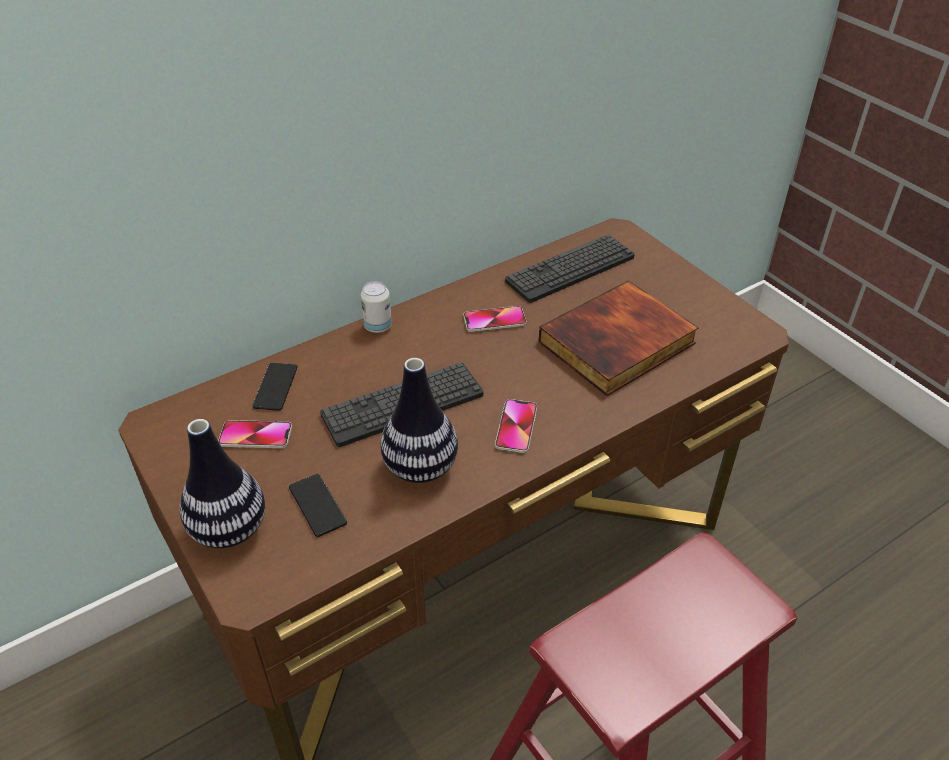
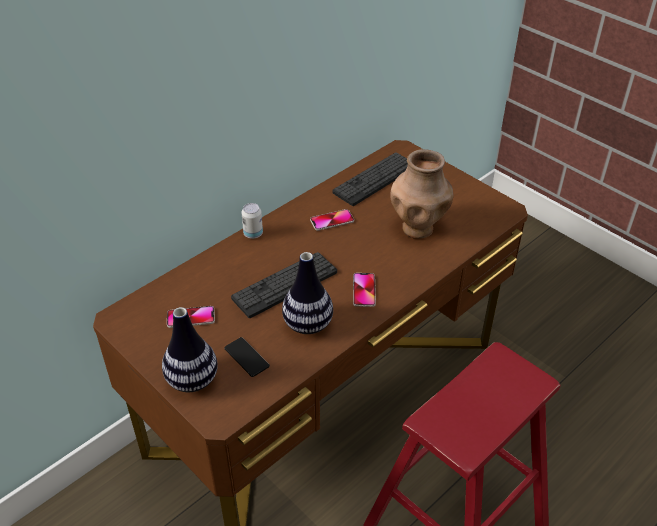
camera: 10 degrees left, 0 degrees up
(275, 387) = (194, 284): phone -> none
(618, 344) = (418, 228): book -> brown vase

